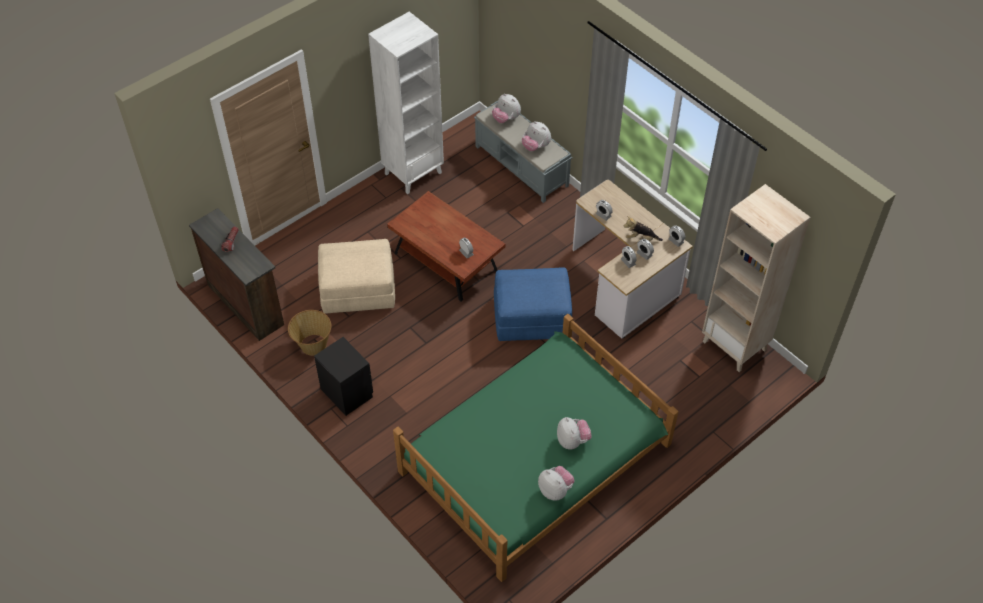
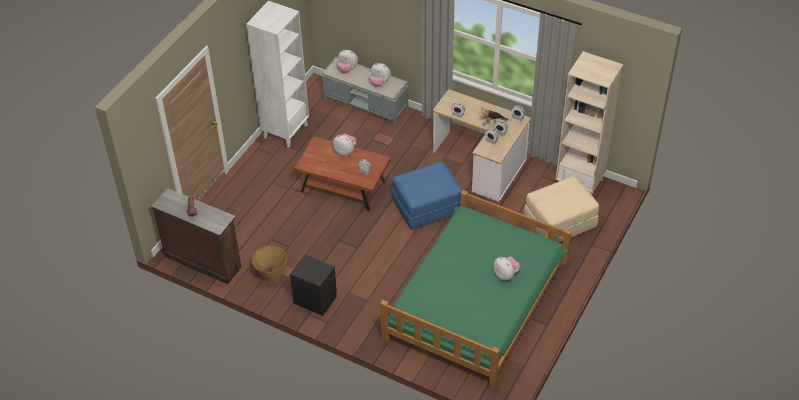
camera: 20 degrees left, 5 degrees down
(357, 290) = (286, 226): beige ottoman -> beige ottoman (559, 223)
(555, 490) = (510, 311): plush toy -> plush toy (345, 151)

